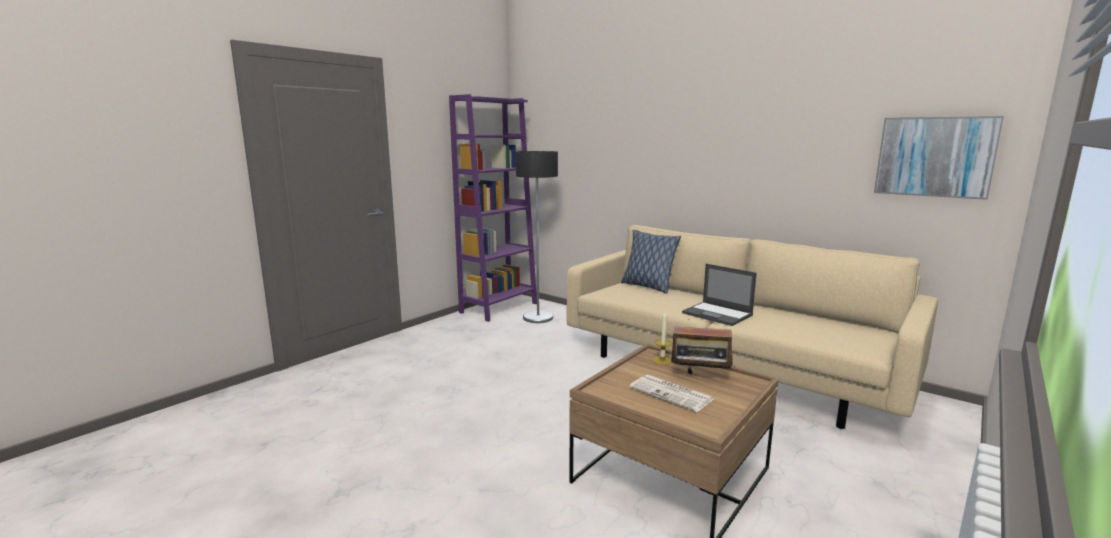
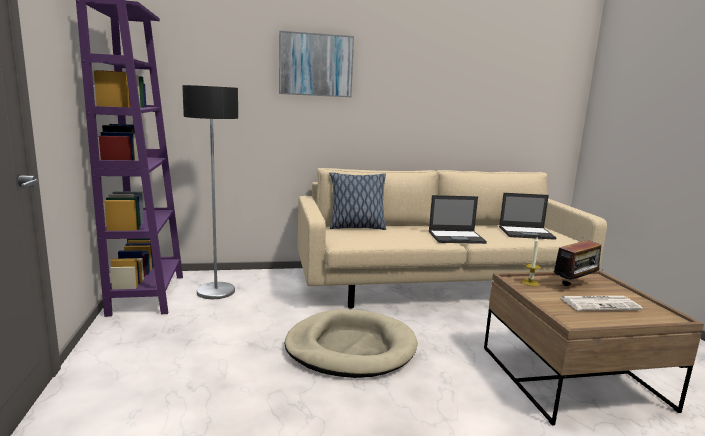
camera: 50 degrees left, 0 degrees up
(545, 378) = (350, 348): none -> beige dog bed
(823, 331) = (527, 233): none -> laptop
(934, 157) = (541, 101): picture -> picture (316, 65)

